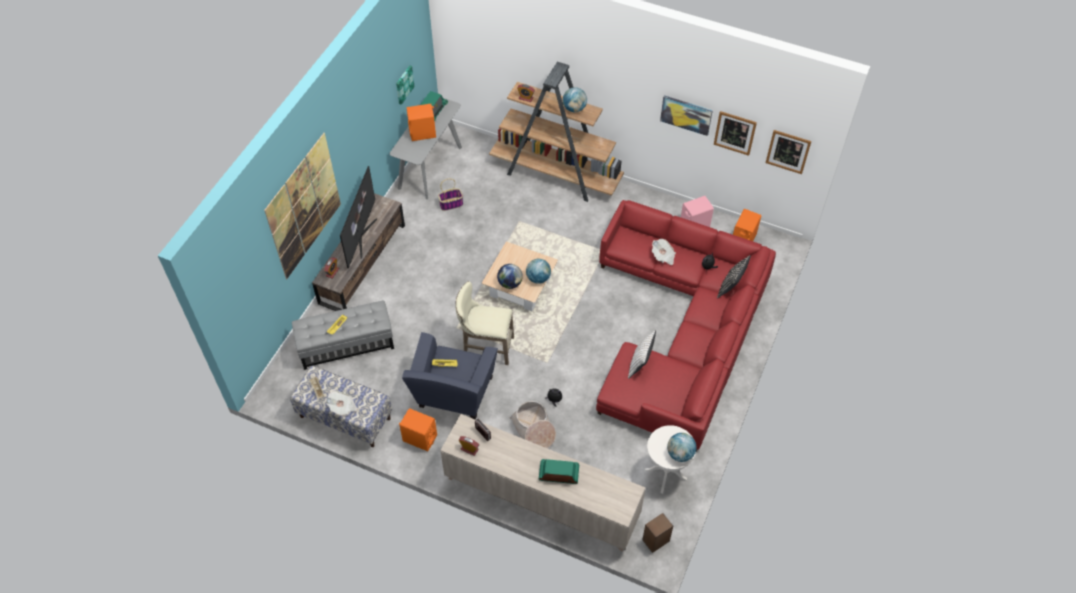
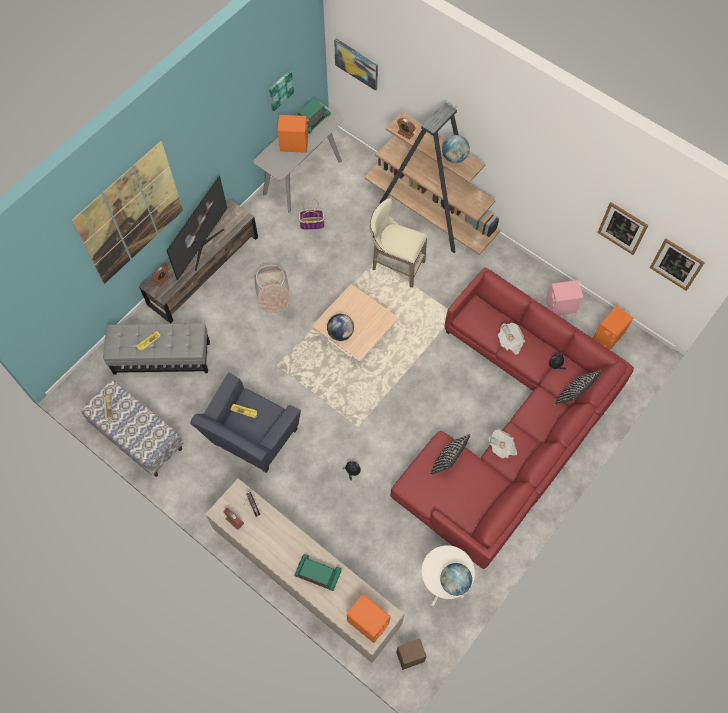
camera: 15 degrees right, 10 degrees up
(342, 407) = (128, 434): newspaper -> newspaper (502, 447)
(419, 438) = (204, 479): orange speaker -> orange speaker (368, 622)
(485, 347) = (300, 394): beige stool -> beige stool (395, 265)
(533, 430) = (321, 499): basket -> basket (272, 292)
(538, 278) = (371, 334): globe -> none
(640, 364) = (448, 461): white pillow -> black pillow
(686, 114) = (573, 194): picture -> picture (356, 63)

